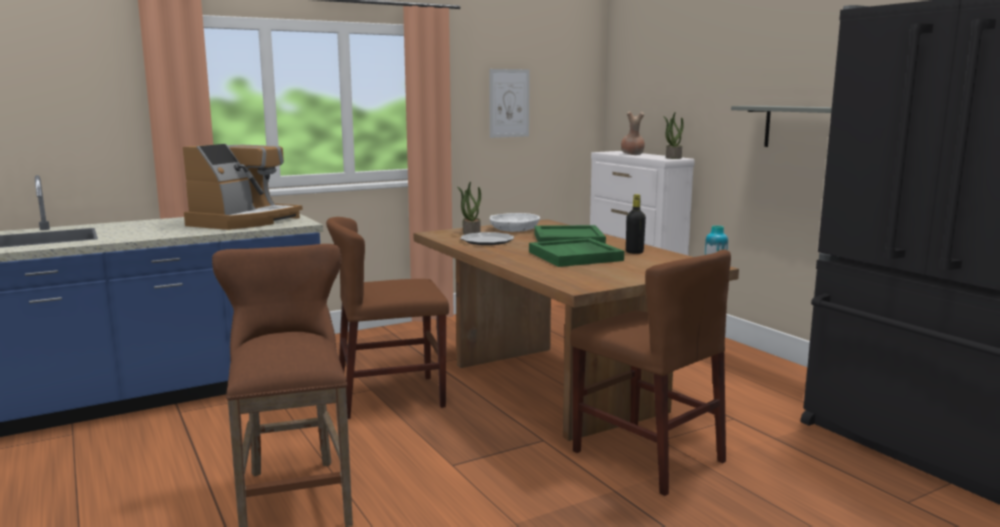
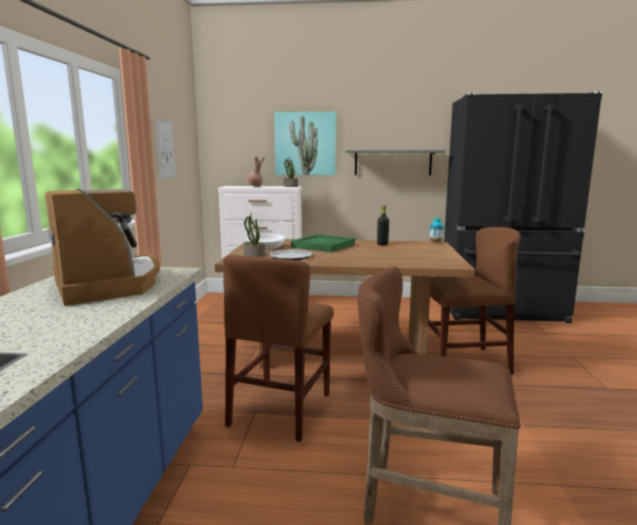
camera: 55 degrees left, 0 degrees up
(576, 256) = (374, 252): green tray -> none
(707, 94) = (305, 143): none -> picture

